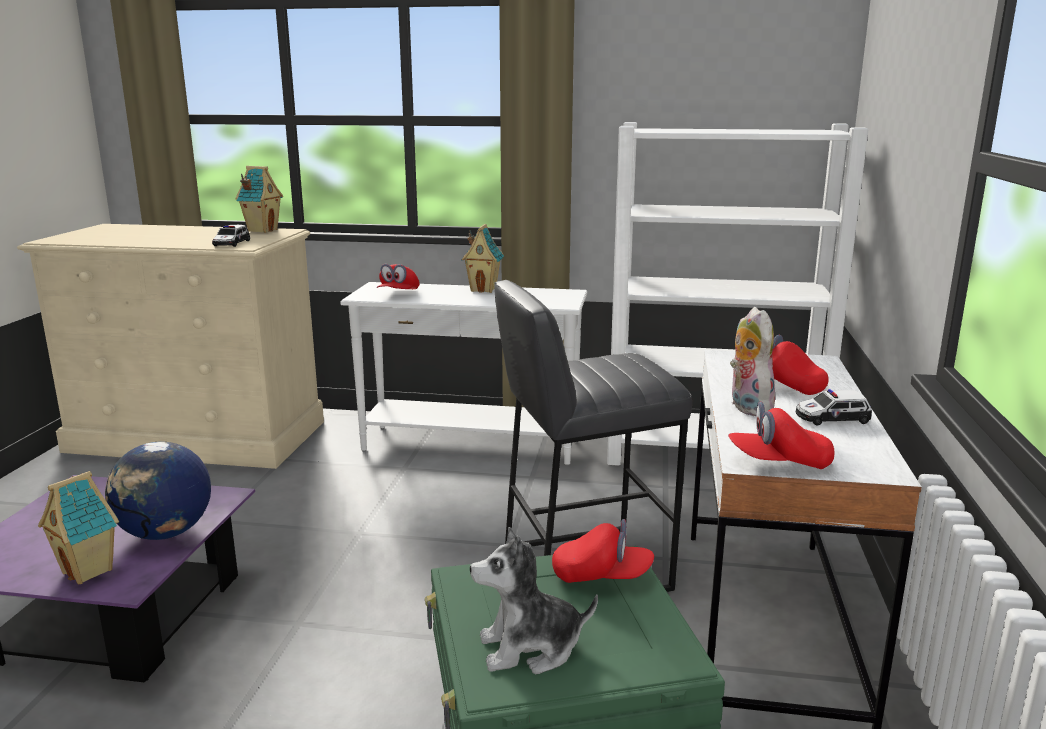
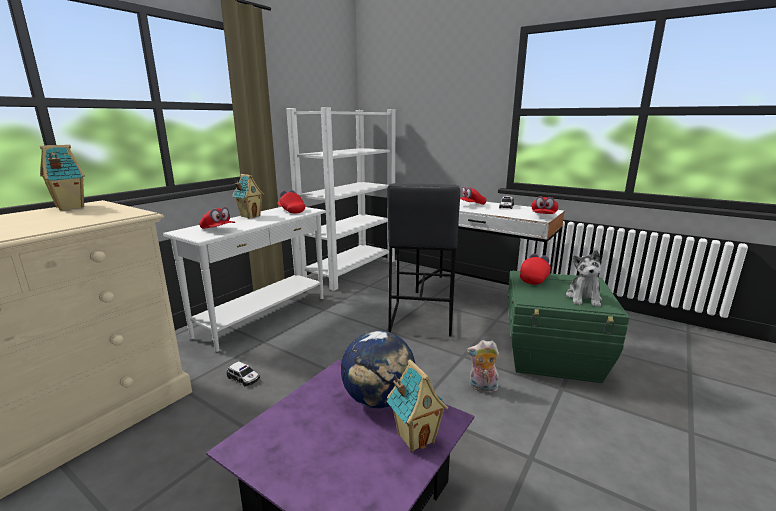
camera: 65 degrees left, 0 degrees up
(231, 243) = (108, 215): toy car -> toy car (243, 378)
(543, 297) = (291, 210): none -> red cap
(747, 407) = (489, 211): plush toy -> plush toy (482, 388)

